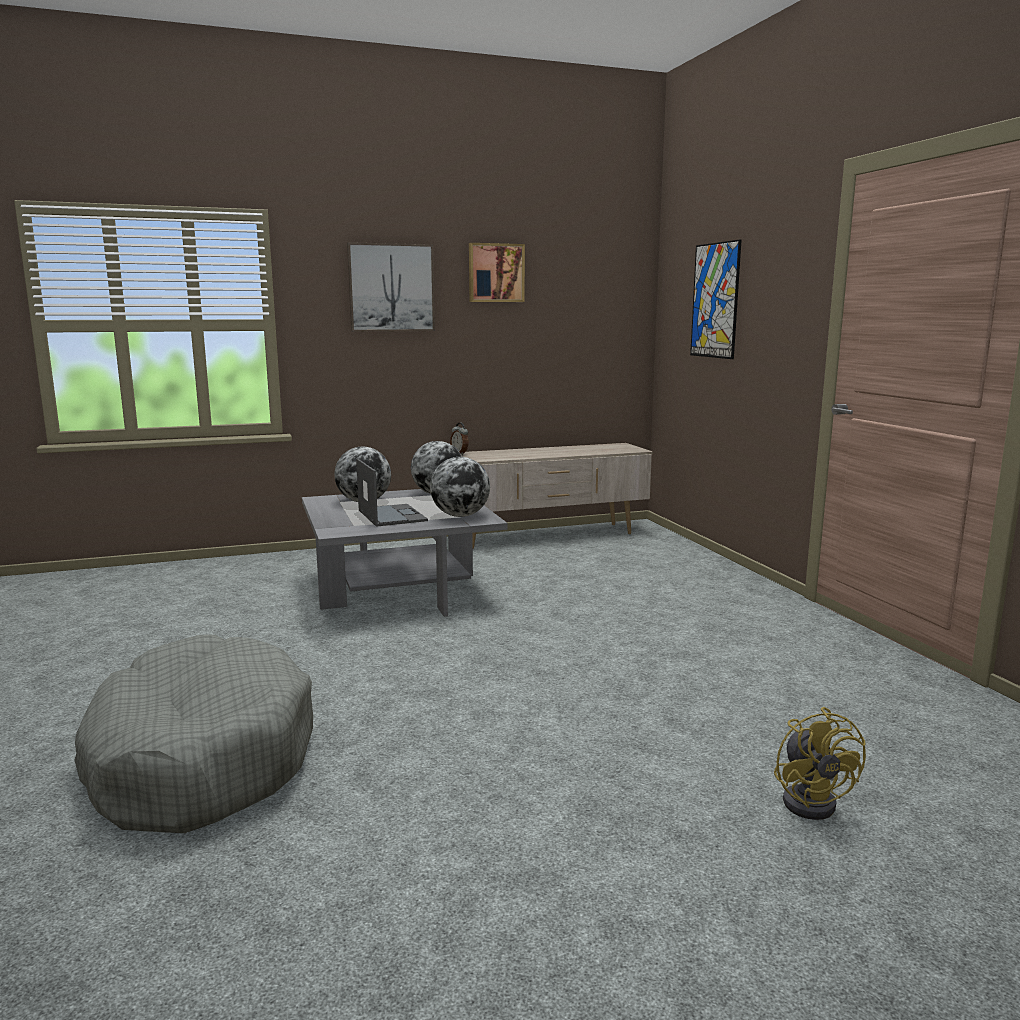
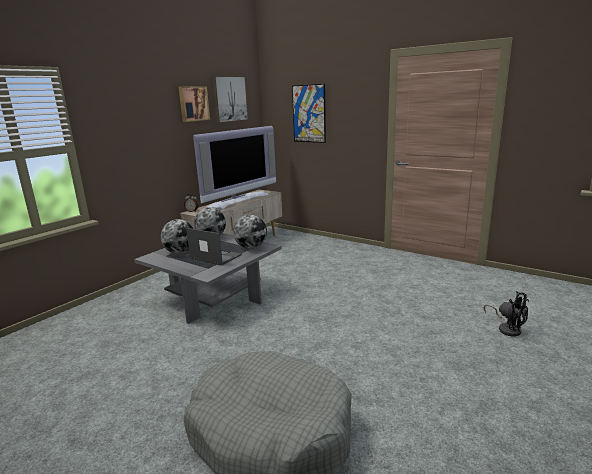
camera: 35 degrees left, 5 degrees up
(391, 288) = (141, 116): picture -> picture (230, 99)
(557, 451) = (238, 200): none -> television
(813, 800) = (507, 328): yellow fan -> black fan

